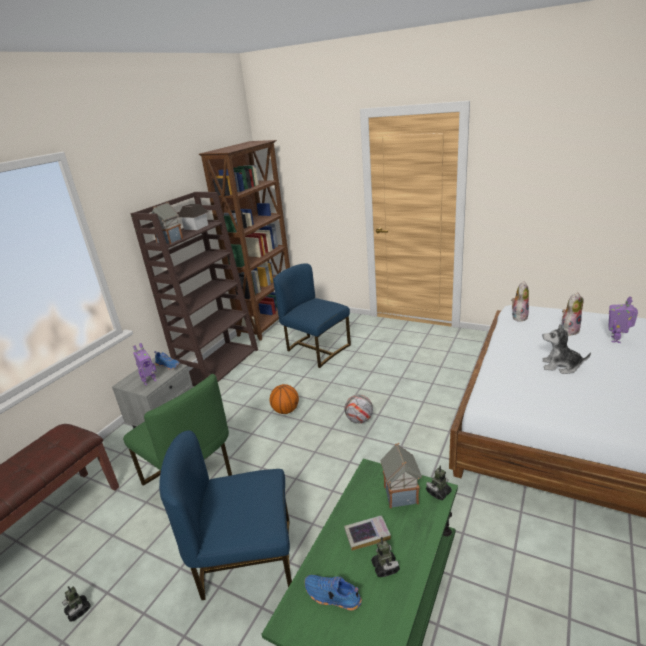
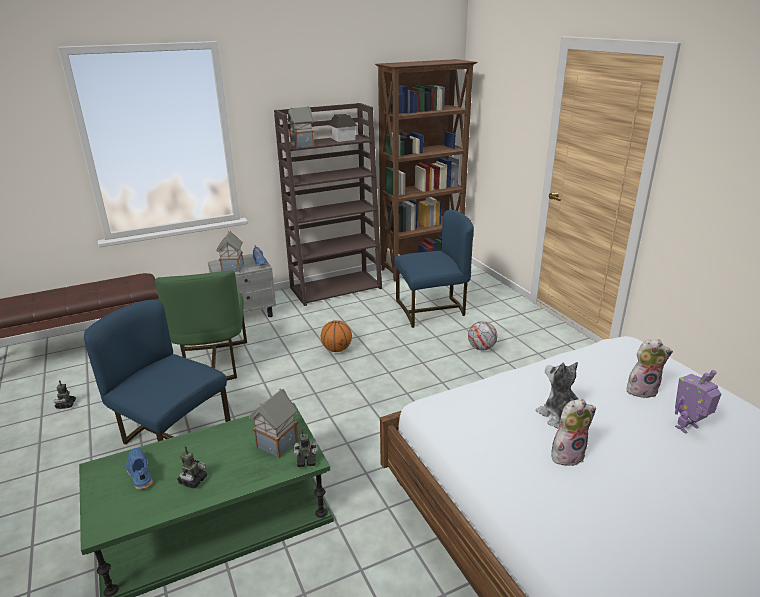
camera: 35 degrees right, 0 degrees up
(149, 381) = (232, 268): toy robot -> toy house
(316, 349) = (431, 310): blue chair -> blue chair turned 90 degrees clockwise
(359, 420) = (384, 388): football -> football (481, 348)
(367, 535) = (214, 453): book -> none
(518, 316) = (610, 351): plush toy -> plush toy (567, 454)

